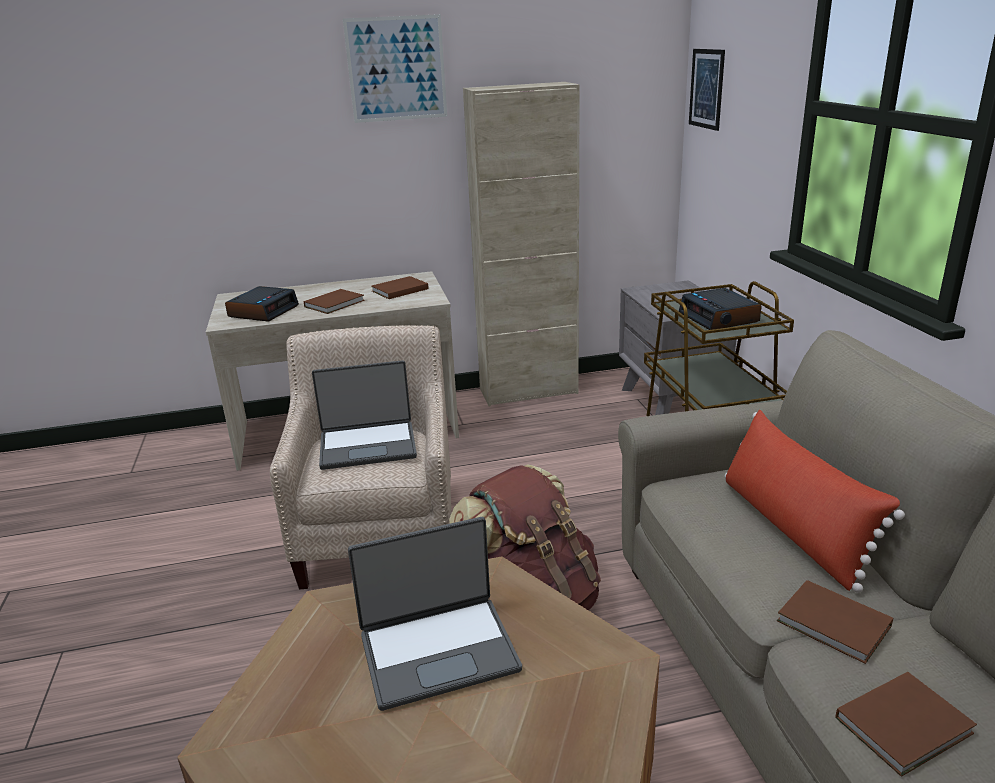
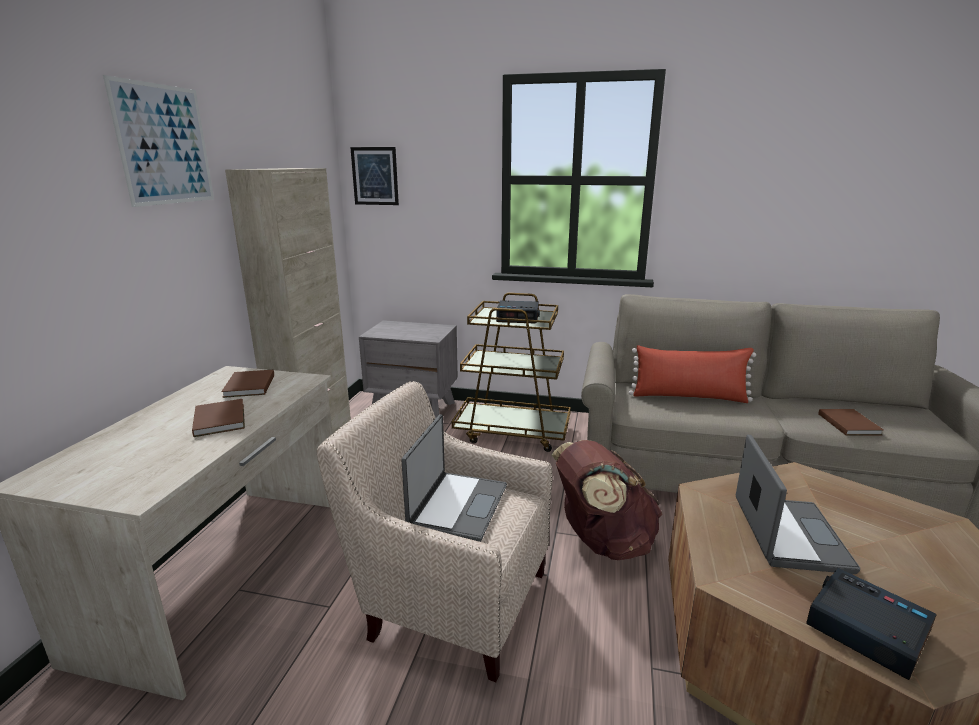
camera: 65 degrees left, 5 degrees down
(263, 311) = (150, 463): alarm clock -> alarm clock (865, 629)
(835, 625) = (776, 414): brown book -> none

